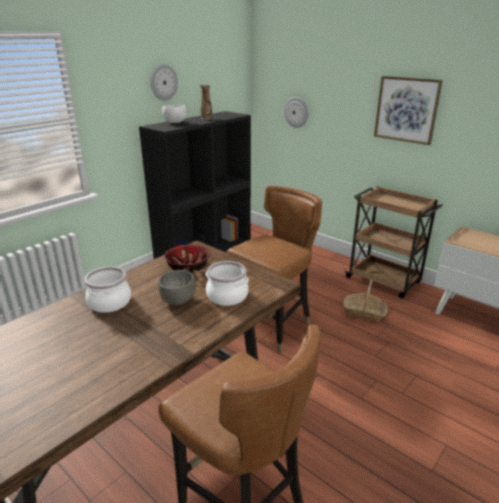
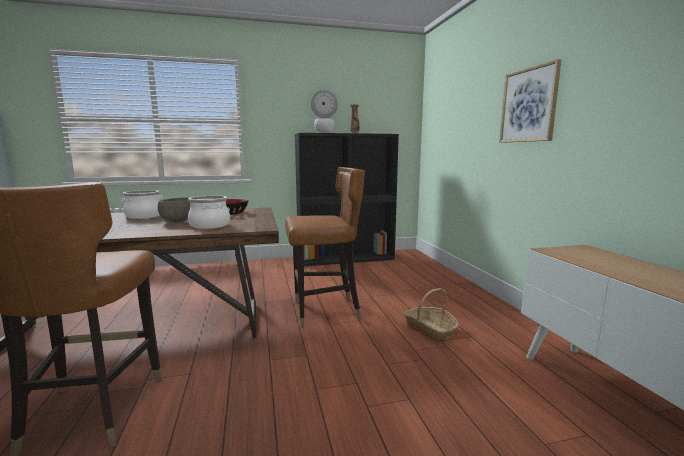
camera: 35 degrees right, 15 degrees down
(296, 112) = (447, 133): wall clock -> none
(384, 281) = (496, 313): brown cart -> none

